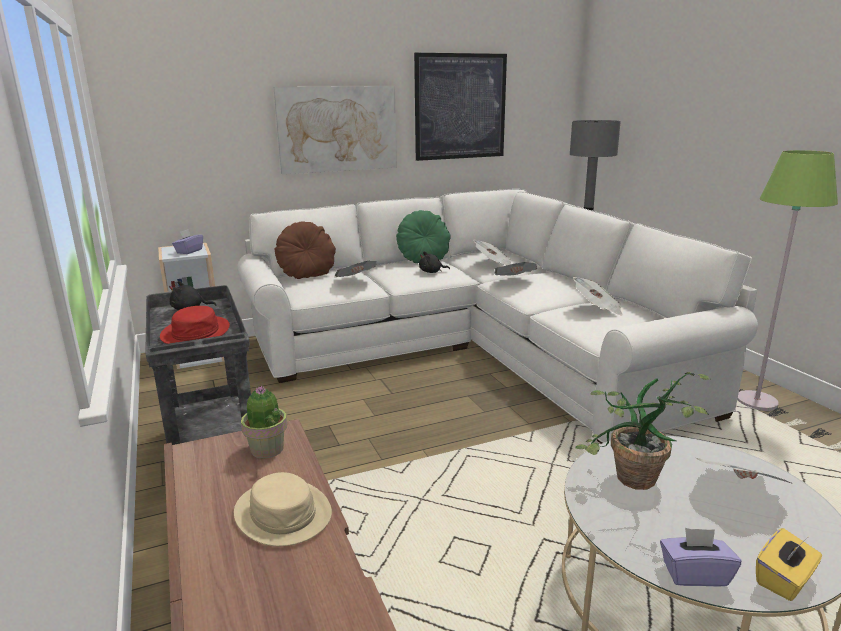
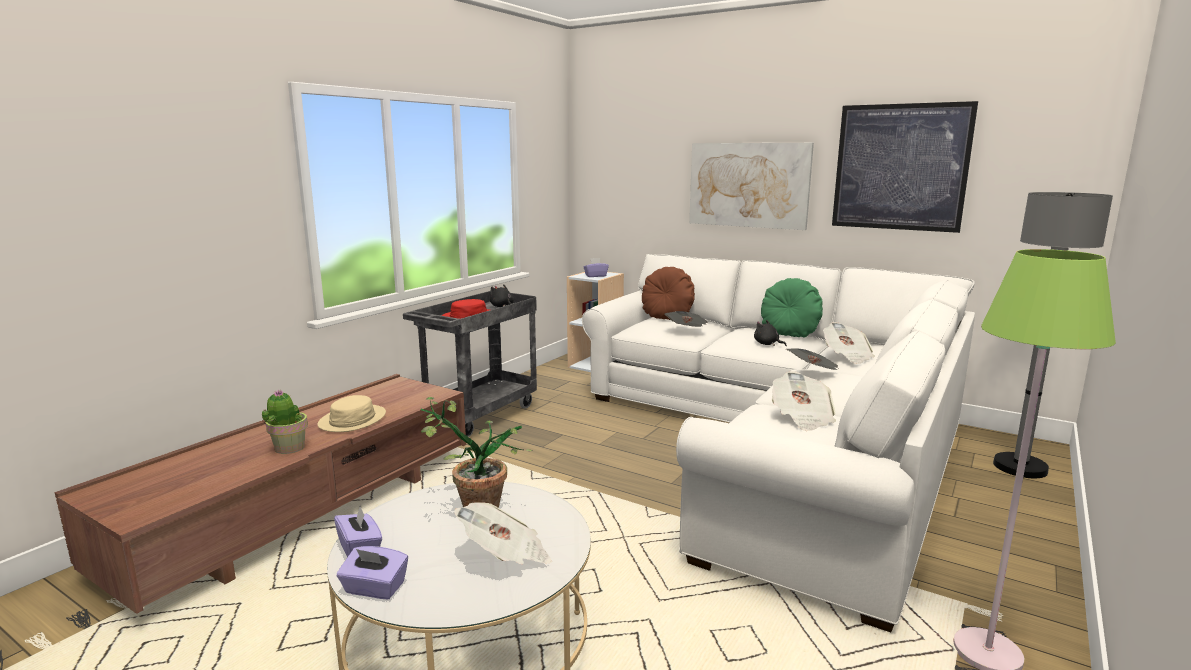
camera: 55 degrees right, 5 degrees down
(267, 450) = (416, 396): potted plant -> potted plant (289, 448)
(784, 580) = (374, 589): yellow tissue box -> purple tissue box

